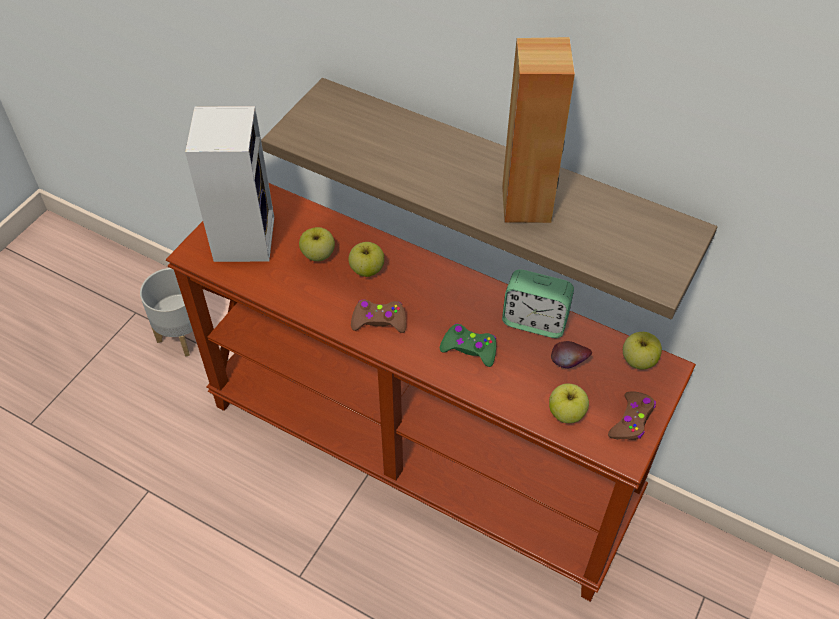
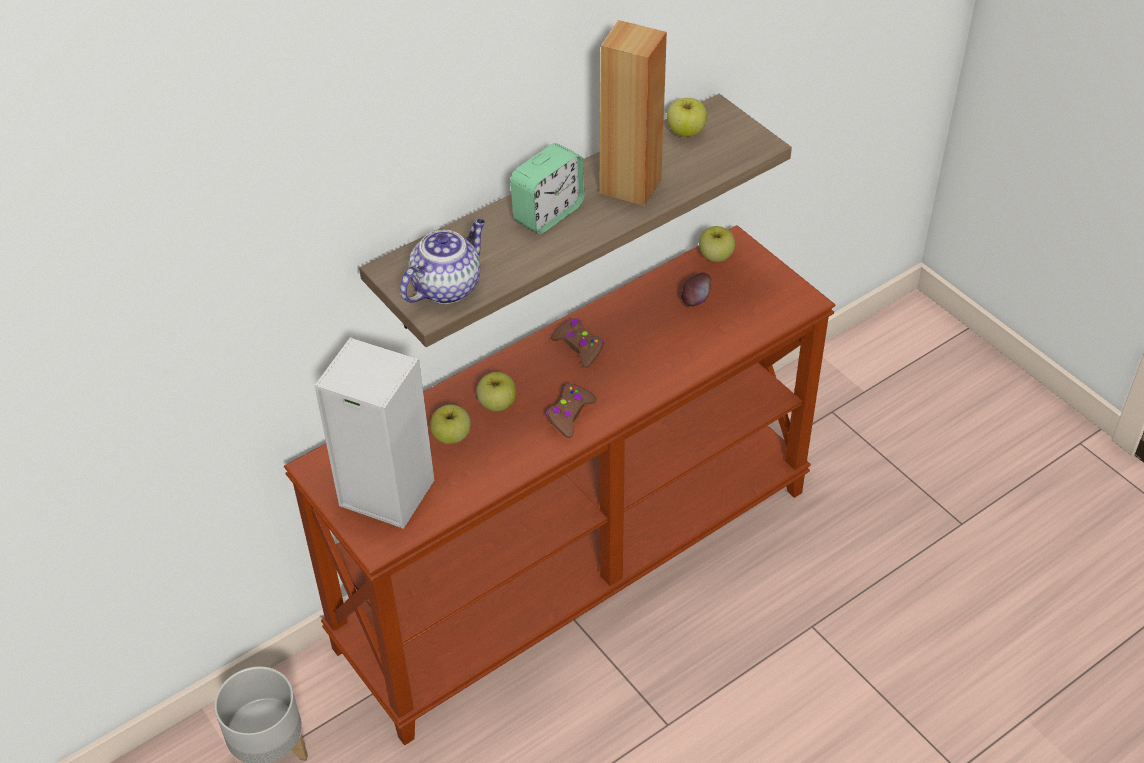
camera: 65 degrees left, 5 degrees down
(324, 132) = (447, 286): none -> teapot
(469, 349) = (641, 360): green game controller -> none
(534, 321) = (635, 305): alarm clock -> alarm clock (548, 213)
(566, 413) = (746, 321): apple -> apple (686, 131)
(631, 420) = (774, 284): brown game controller -> brown game controller (579, 347)

